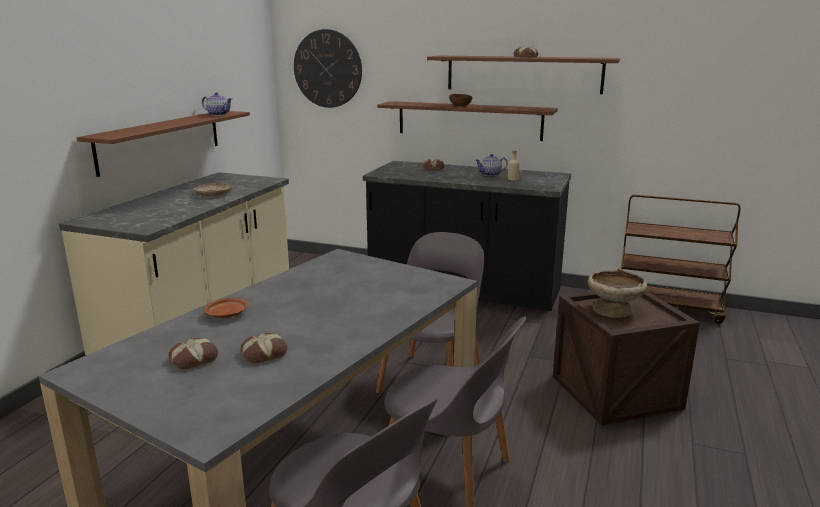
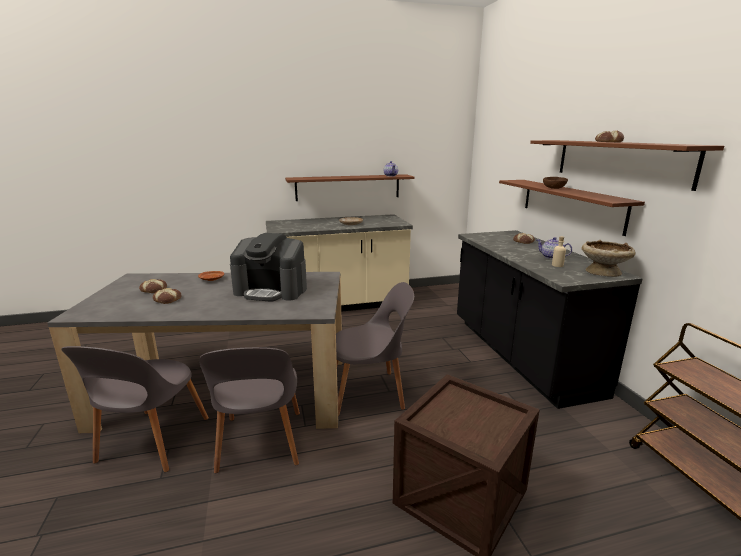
camera: 55 degrees right, 0 degrees up
(327, 69) = (495, 150): wall clock -> none
(343, 290) = (271, 290): none -> coffee machine
(614, 310) = (463, 411): beige bowl -> beige bowl (603, 272)

